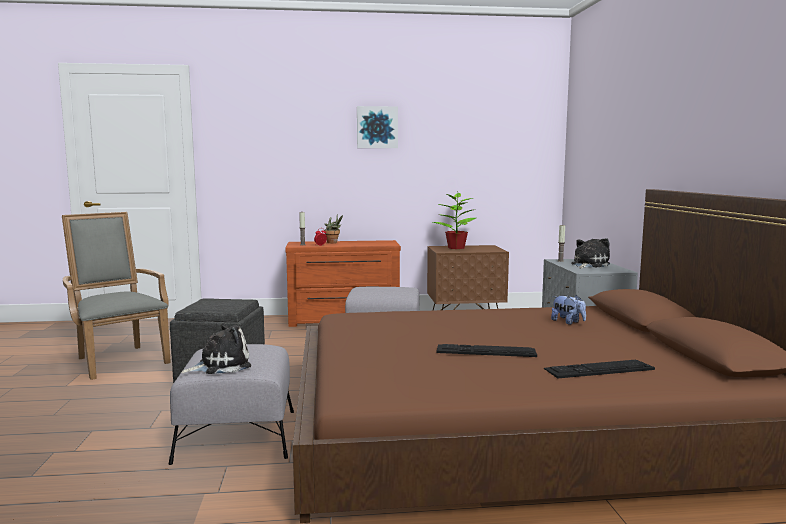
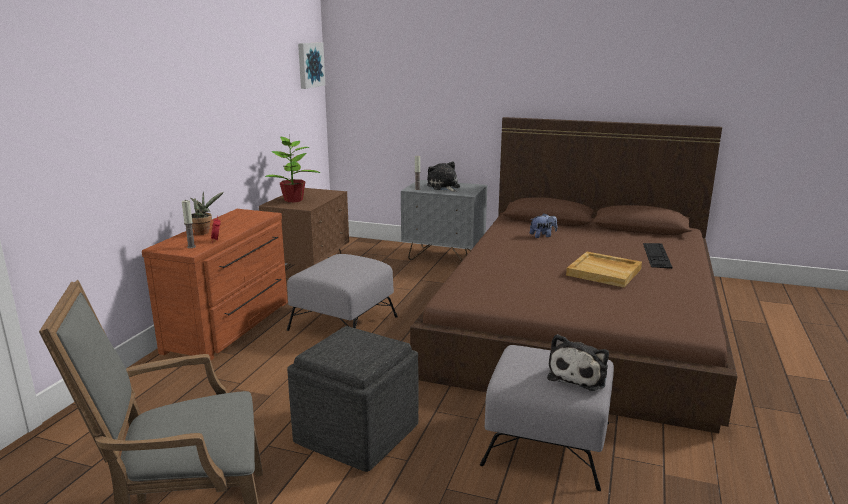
camera: 65 degrees left, 10 degrees up
(221, 365) = (579, 375): plush toy -> plush toy turned 150 degrees counterclockwise
(377, 127) = (200, 64): picture -> picture (310, 65)
(486, 351) = (604, 272): keyboard -> beige tray

